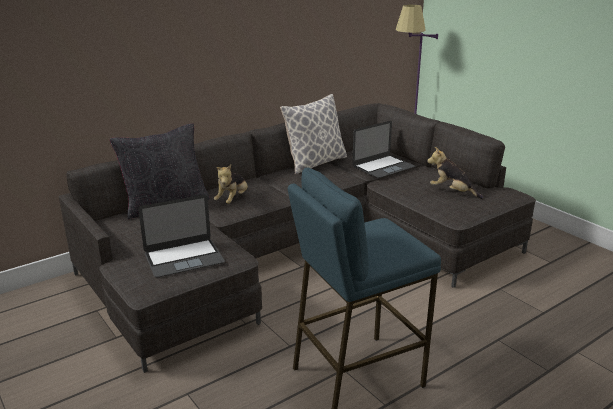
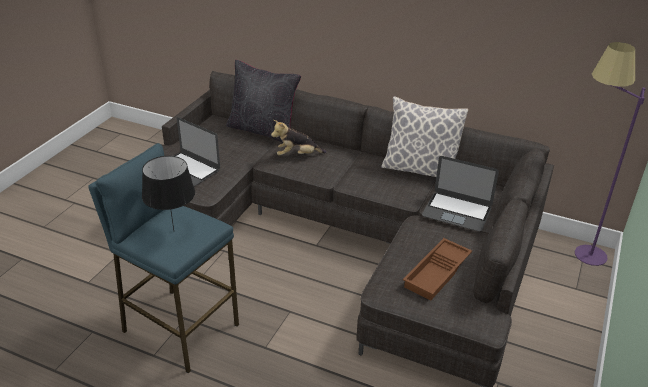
camera: 60 degrees right, 10 degrees up
(377, 241) = (173, 231): none -> black table lamp
(452, 192) = (437, 273): plush toy -> brown tray

